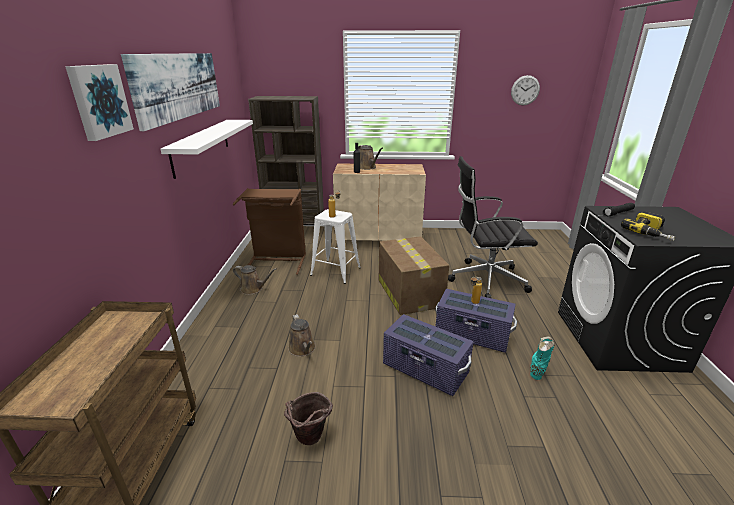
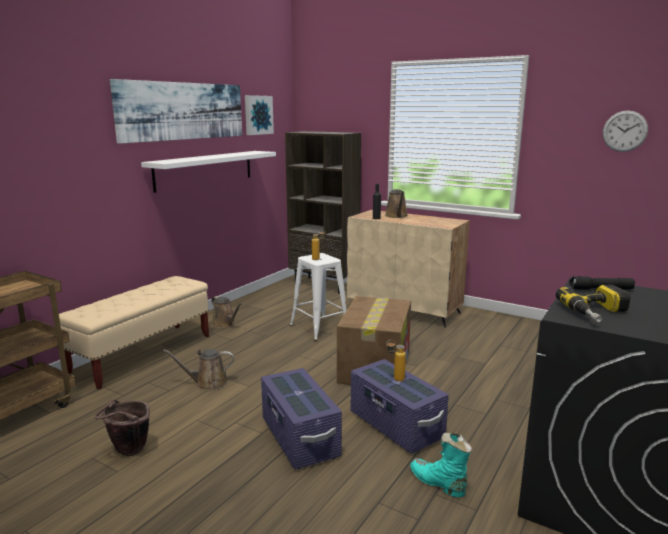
camera: 30 degrees right, 10 degrees down
(99, 101) = (73, 113): picture -> picture (257, 115)
(209, 341) = (143, 354): none -> beige bench
(277, 261) = (275, 306): brown laundry basket -> none
(303, 349) = (208, 383): brown watering can -> brown watering can turned 75 degrees clockwise
(485, 280) = (488, 378): black office chair -> none
(538, 366) = (438, 483): turquoise boot -> turquoise boot turned 105 degrees counterclockwise

